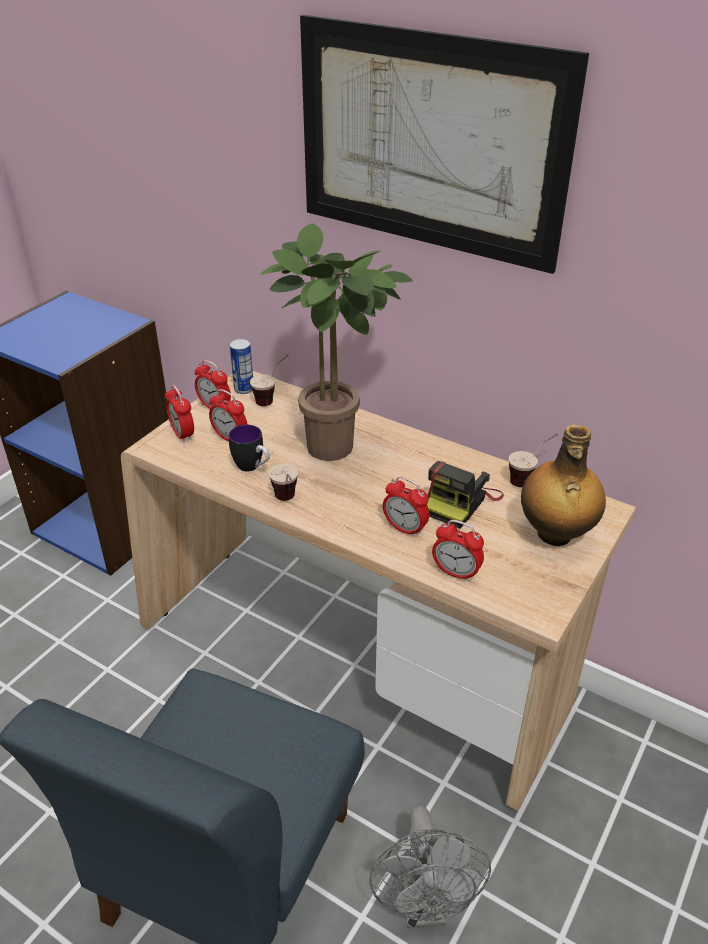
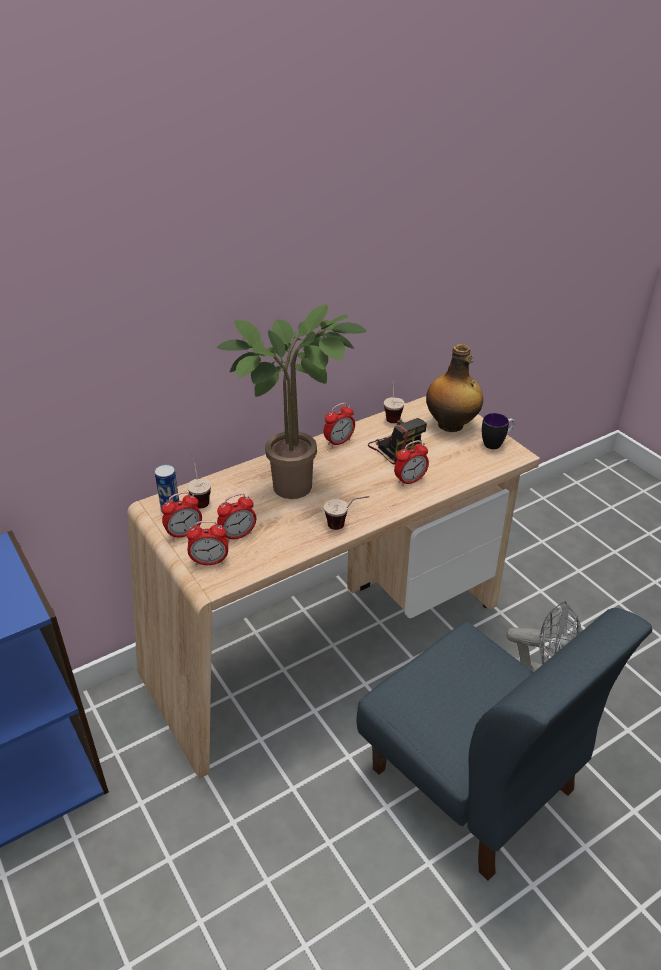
camera: 65 degrees left, 0 degrees up
(252, 468) = (289, 532): mug -> mug (496, 443)
(429, 143) = (281, 219): picture -> none
(456, 573) = (465, 474): alarm clock -> alarm clock (339, 442)

